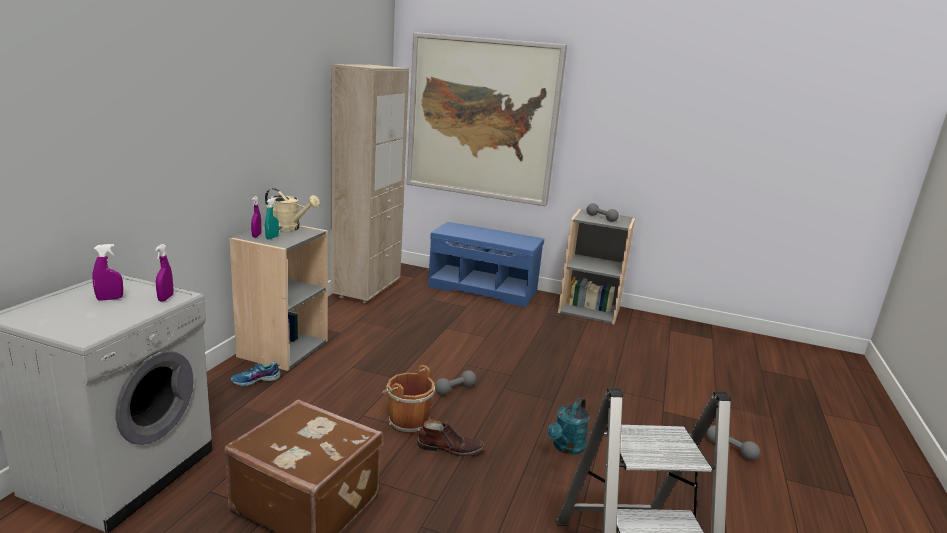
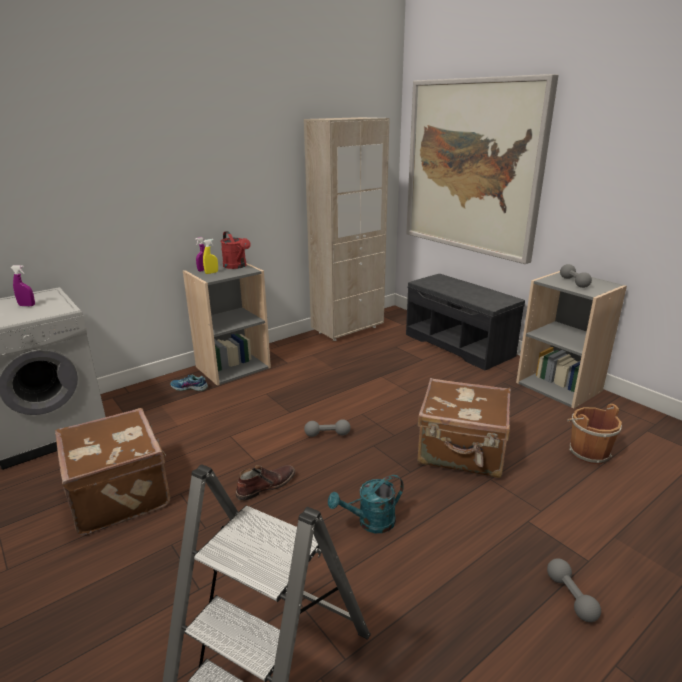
camera: 35 degrees right, 5 degrees up
(166, 298) = (55, 310): purple spray bottle -> none
(272, 237) = (211, 273): turquoise spray bottle -> yellow spray bottle
(289, 228) = (237, 266): beige watering can -> red watering can
(407, 421) = (257, 451): brown bucket -> brown bucket (587, 452)
(450, 448) = (265, 486): brown boot -> brown boot turned 75 degrees counterclockwise
(484, 289) = (460, 345): blue bench -> grey bench
(574, 375) = (462, 452): none -> brown suitcase

